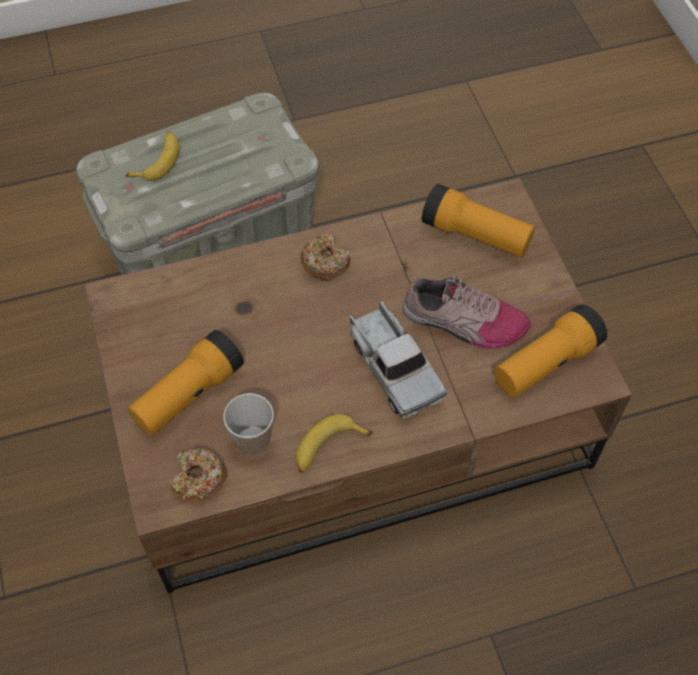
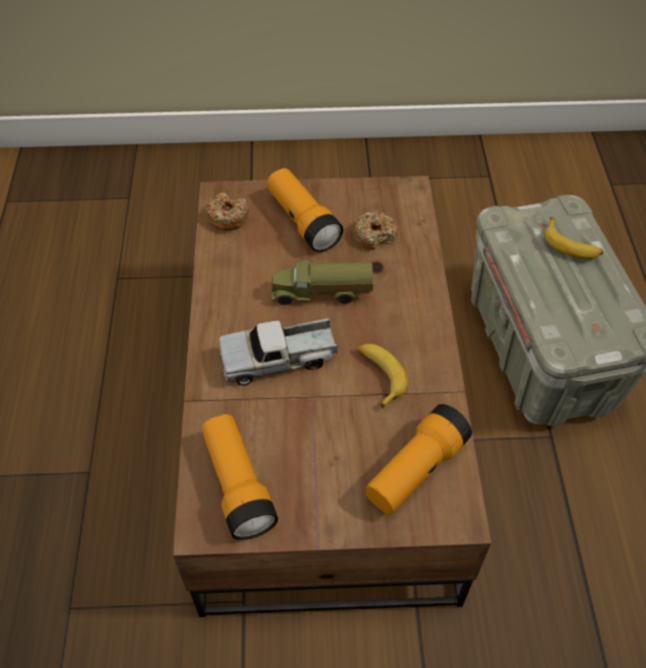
camera: 105 degrees right, 5 degrees down
(253, 441) = (246, 252): cup -> none
(297, 349) = (321, 294): none -> toy truck
(325, 262) = (410, 332): donut -> donut (375, 235)
(327, 448) = (220, 296): banana -> banana (379, 375)
(463, 322) = (308, 426): shoe -> none

